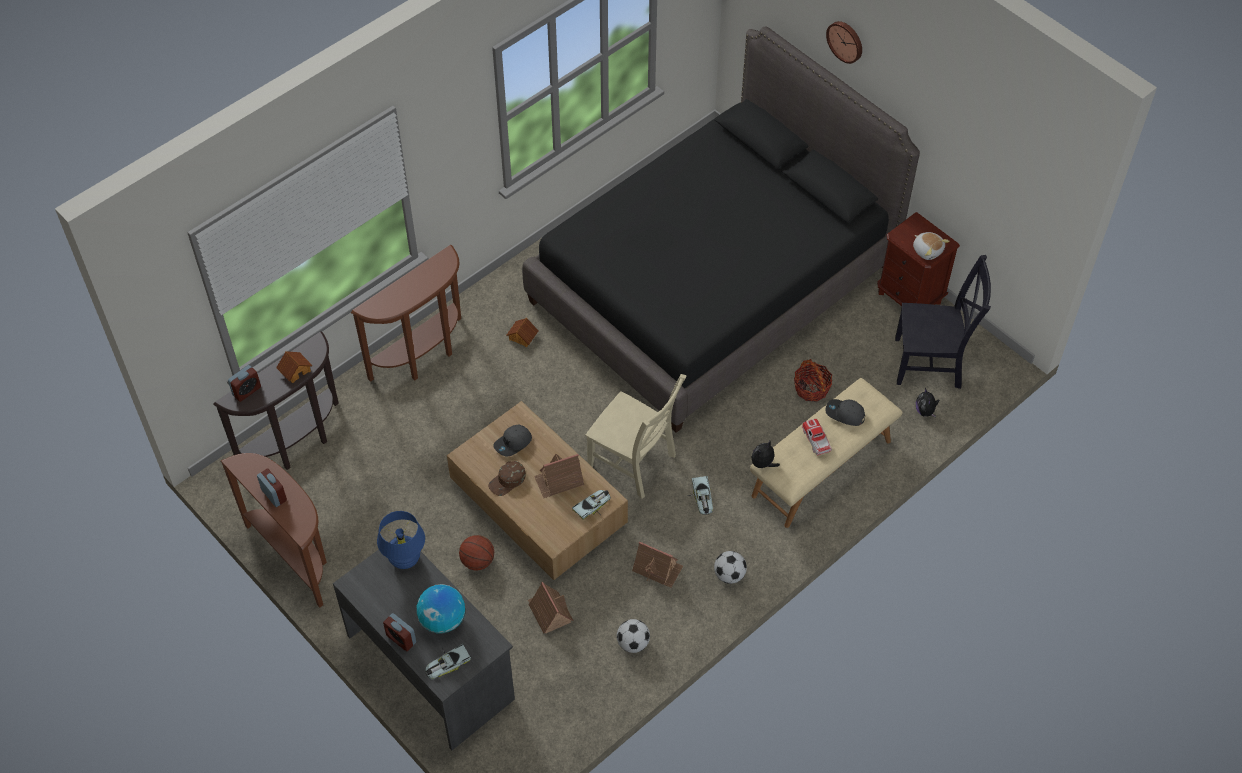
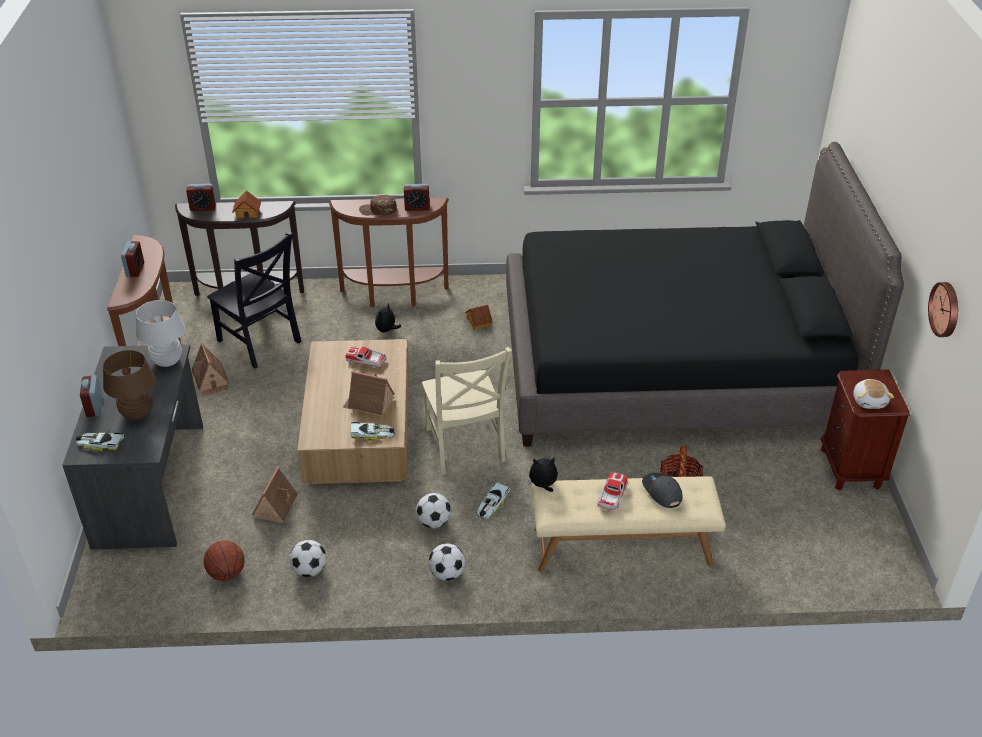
camera: 40 degrees right, 15 degrees down
(405, 559) = (167, 361): blue table lamp -> white table lamp
(438, 272) = (417, 208): none -> alarm clock
(442, 620) = (137, 413): globe -> brown table lamp
(478, 561) = (270, 439): basketball -> basketball (227, 573)
(507, 481) = (331, 381): brown cap -> brown cap (378, 210)
(513, 443) = (366, 361): grey cap -> toy car
(657, 568) = (394, 530): toy house -> toy house (211, 380)
(678, 542) = (434, 522): none -> football
(846, 41) = (886, 153): wall clock -> wall clock (946, 309)
(925, 411) = (774, 562): plush toy -> plush toy (387, 330)
(931, 363) = (820, 529): black chair -> black chair (260, 343)

